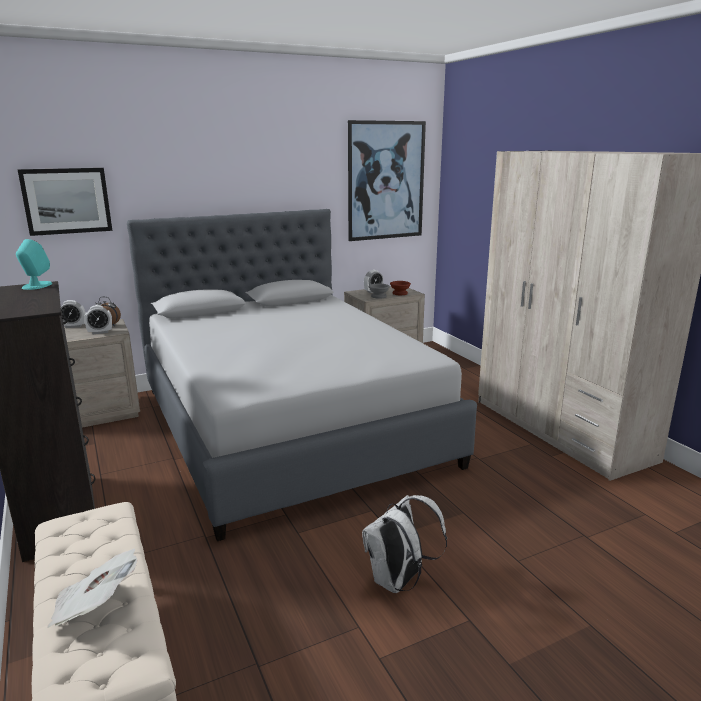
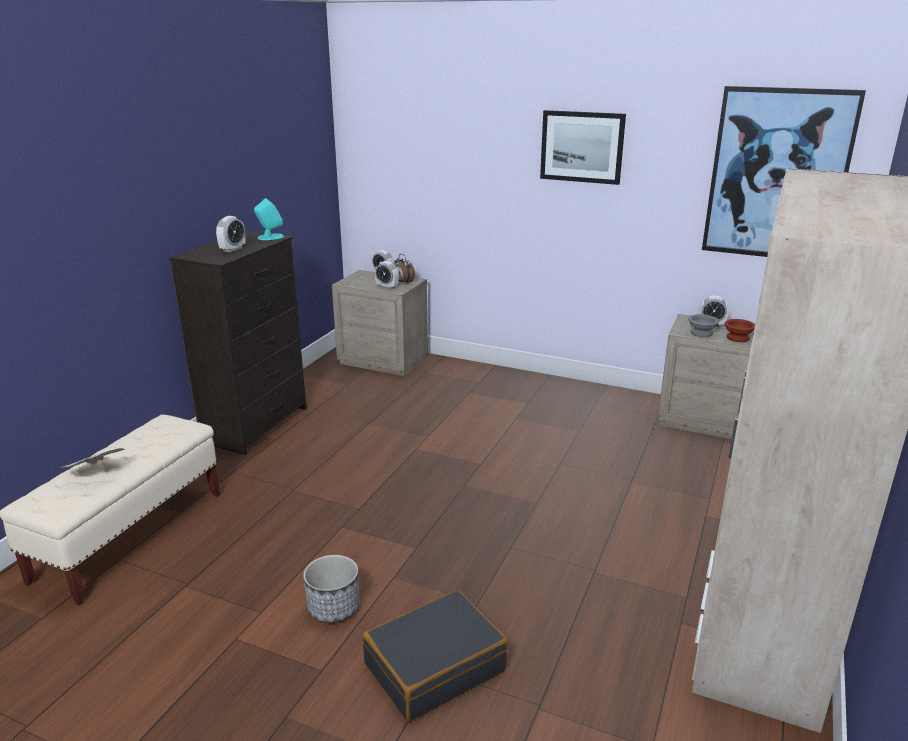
camera: 50 degrees right, 5 degrees up
(27, 300) = (232, 249): none -> alarm clock
(67, 201) = (399, 157): picture -> picture (582, 147)
(289, 424) = (492, 440): grey bed -> none
(399, 581) = (333, 608): white backpack -> planter
(513, 561) = (434, 666): none -> black suitcase

